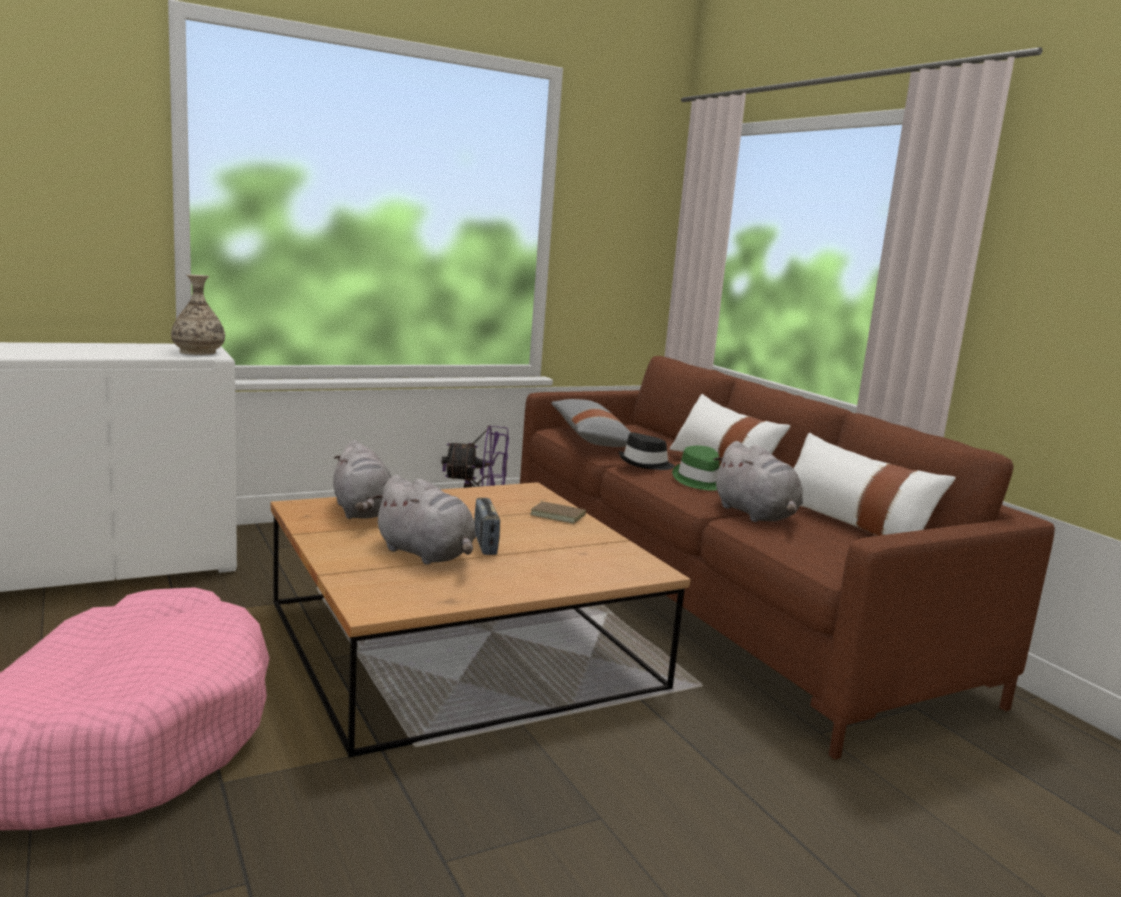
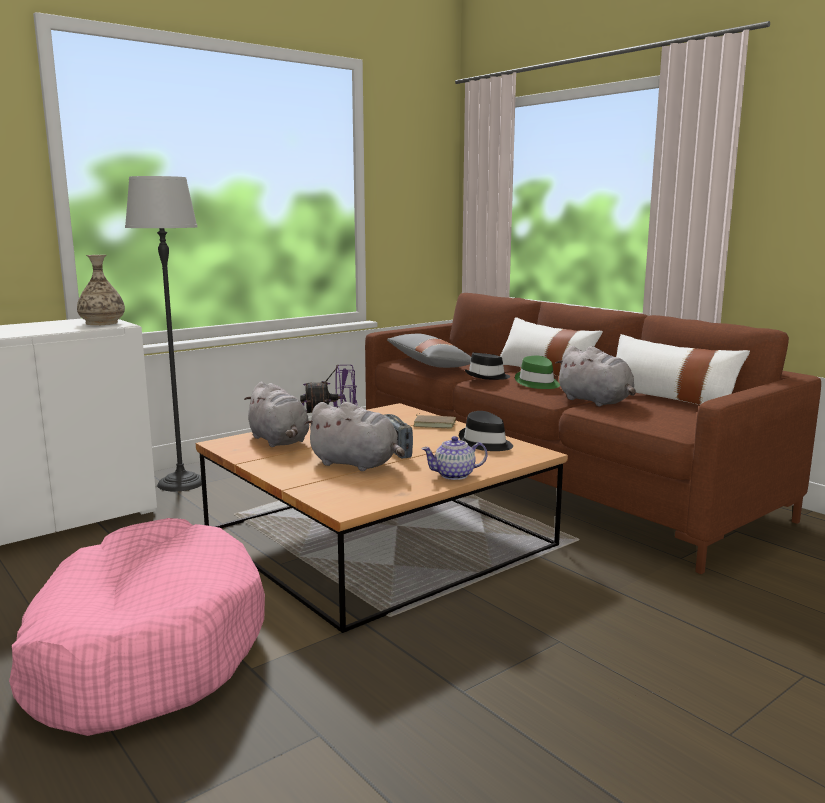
camera: 10 degrees left, 0 degrees up
(283, 541) = (181, 483): none -> floor lamp
(530, 586) = (455, 475): none -> teapot
(600, 549) = (485, 443): none -> black hat

